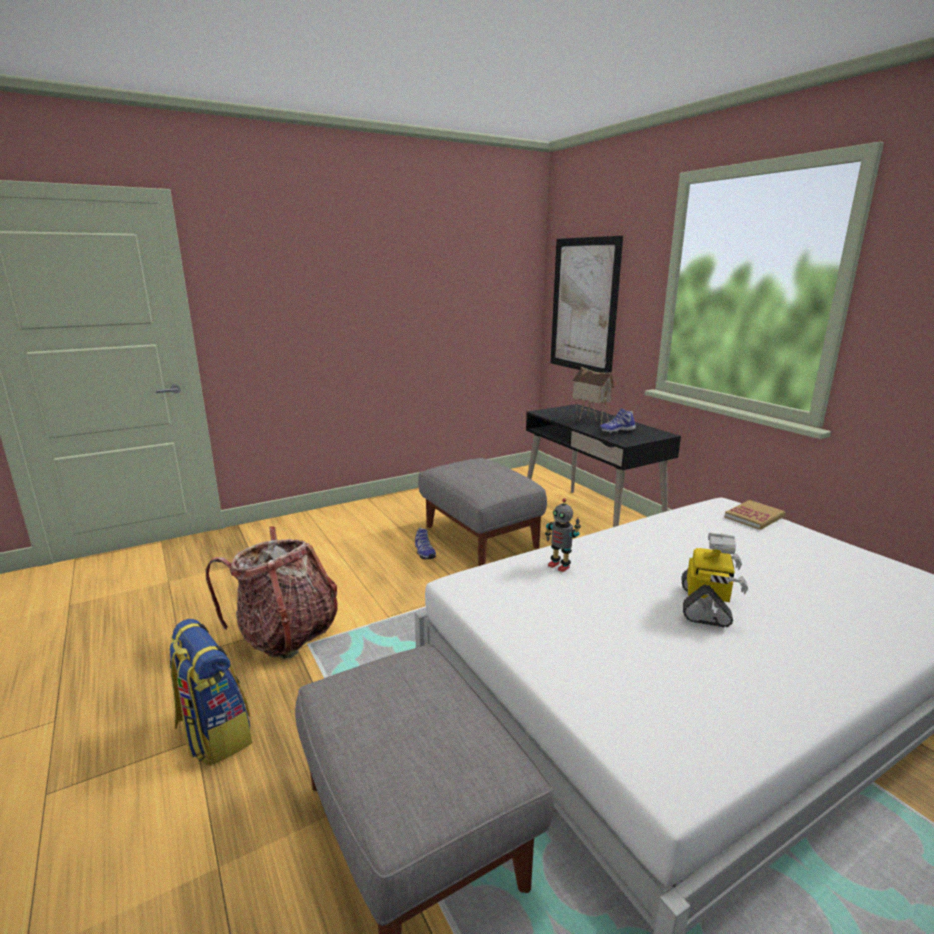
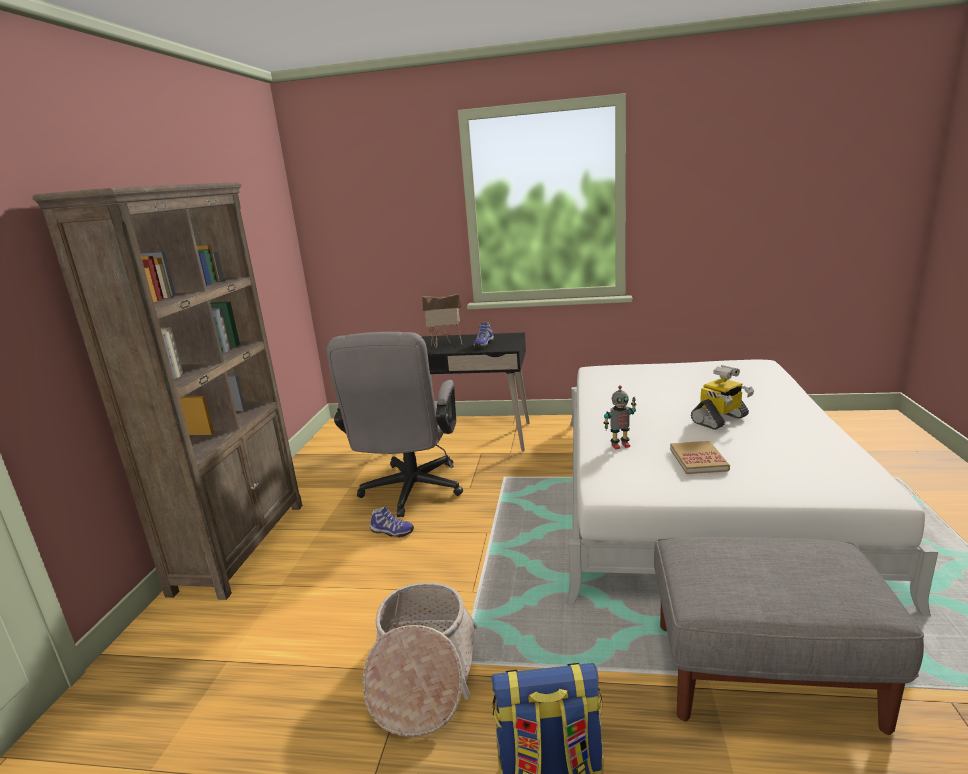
camera: 50 degrees left, 0 degrees up
(286, 634) = (423, 675): backpack -> basket
(356, 512) = (242, 545): none -> brown bookcase
(480, 537) = (410, 493): grey ottoman -> grey office chair
(583, 305) = (364, 241): picture -> none
(706, 606) = (720, 420): toy robot -> toy robot turned 90 degrees clockwise
(754, 517) = (623, 369): book -> book (698, 460)

